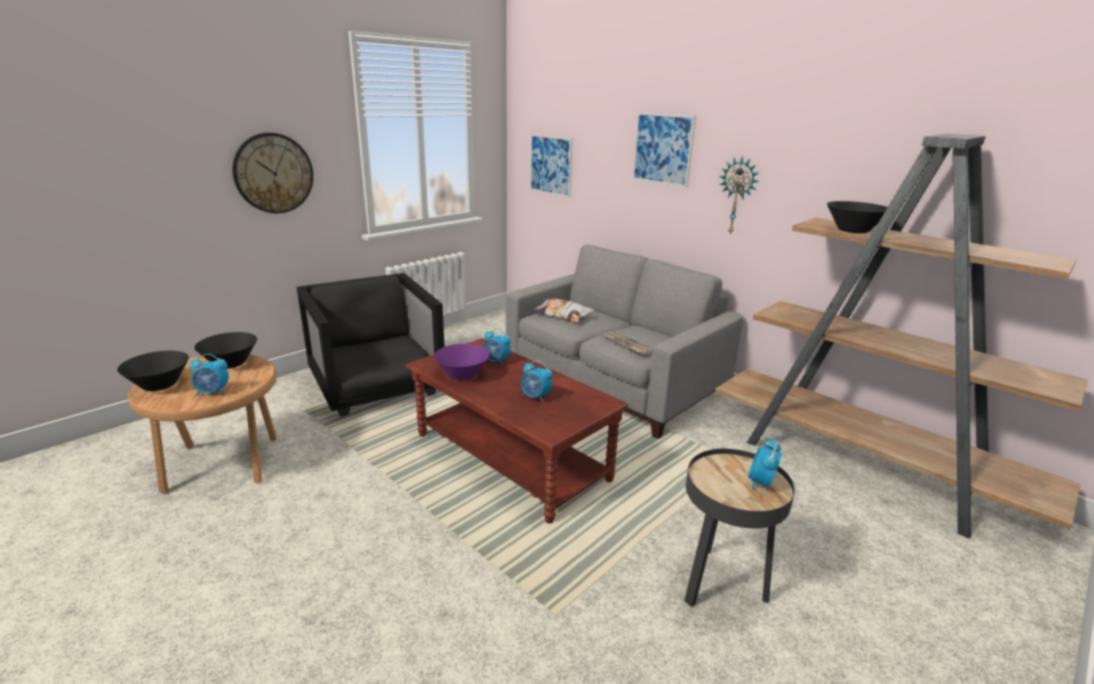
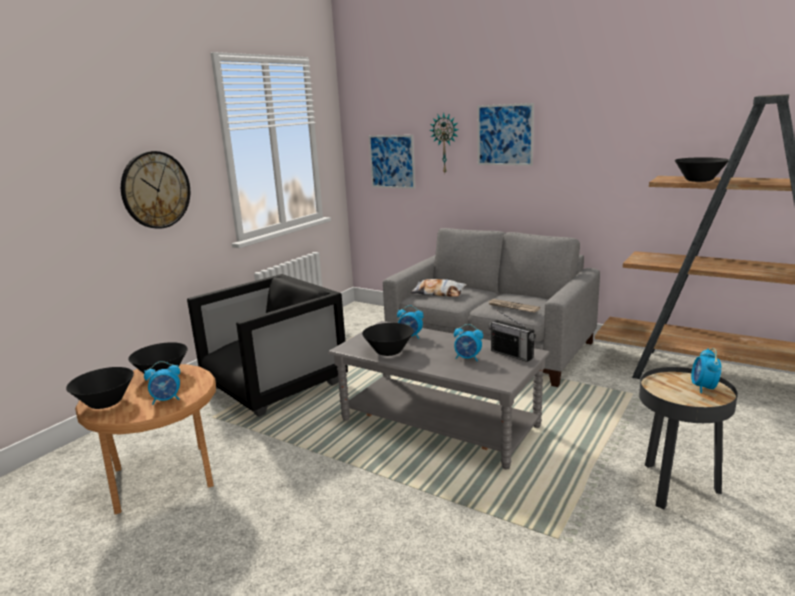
camera: 10 degrees left, 5 degrees down
(377, 386) = (274, 386): black armchair -> black armchair turned 90 degrees clockwise
(462, 375) = (388, 351): purple bowl -> black bowl
(511, 457) = (439, 423): brown coffee table -> grey coffee table
(584, 400) = (511, 354): none -> radio
(737, 196) = (581, 167): wall clock -> wall clock (445, 143)

